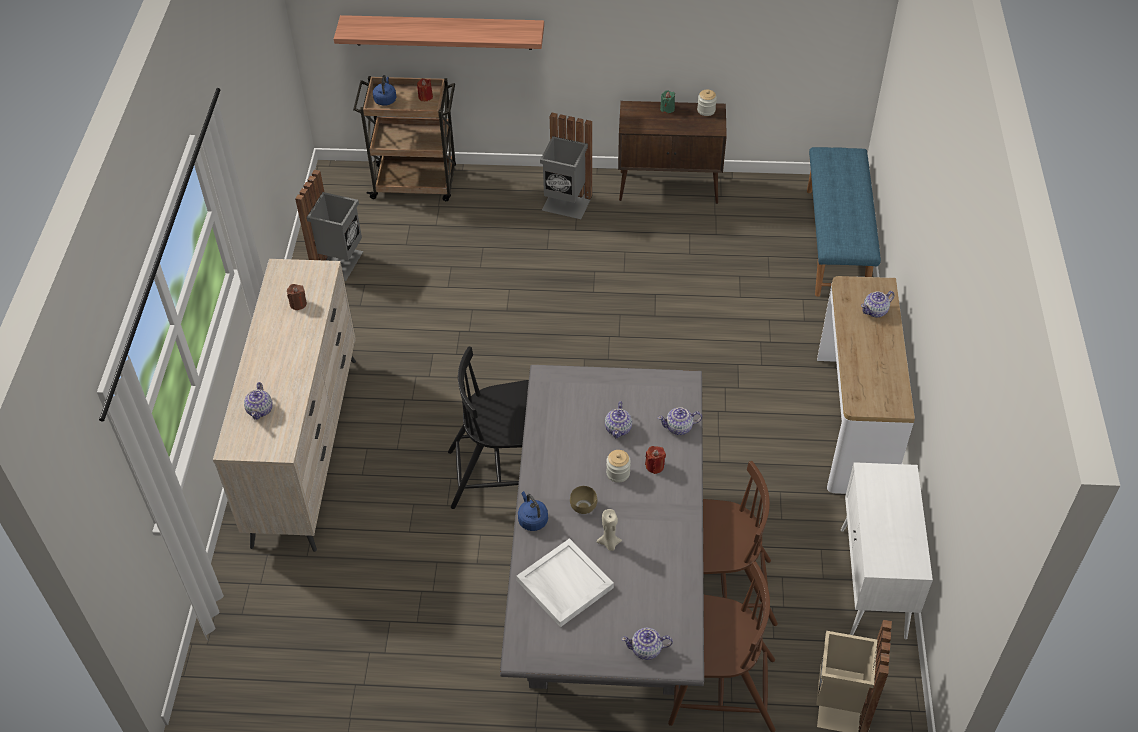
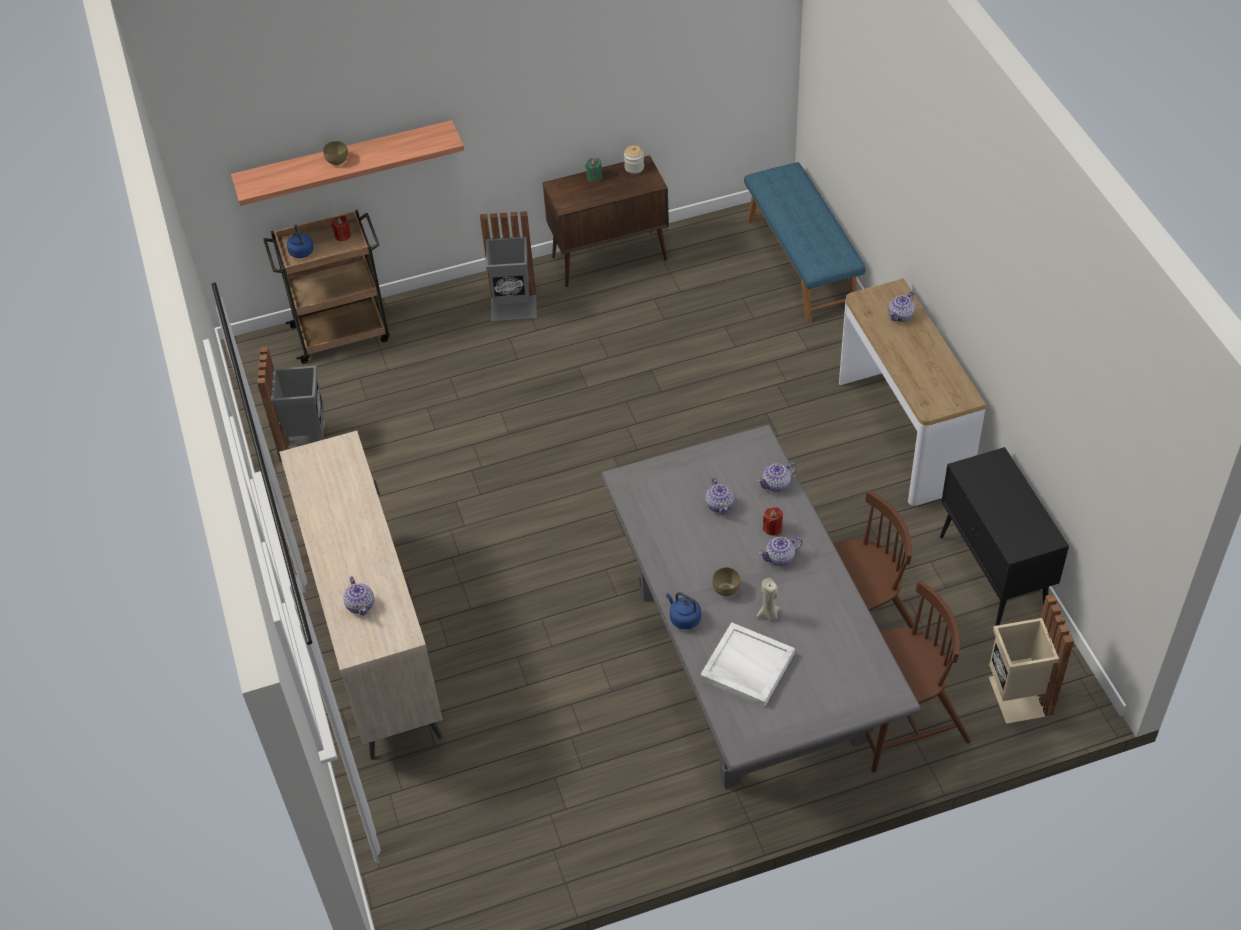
camera: 20 degrees left, 0 degrees up
(298, 304) = (338, 487): brown candle -> none
(431, 28) = (338, 161): none -> brown bowl
(498, 475) = (587, 599): black chair -> none
(618, 473) = (742, 547): jar -> none
(646, 649) = (854, 698): teapot -> teapot (780, 558)
(873, 584) = (992, 576): white cabinet -> black cabinet

